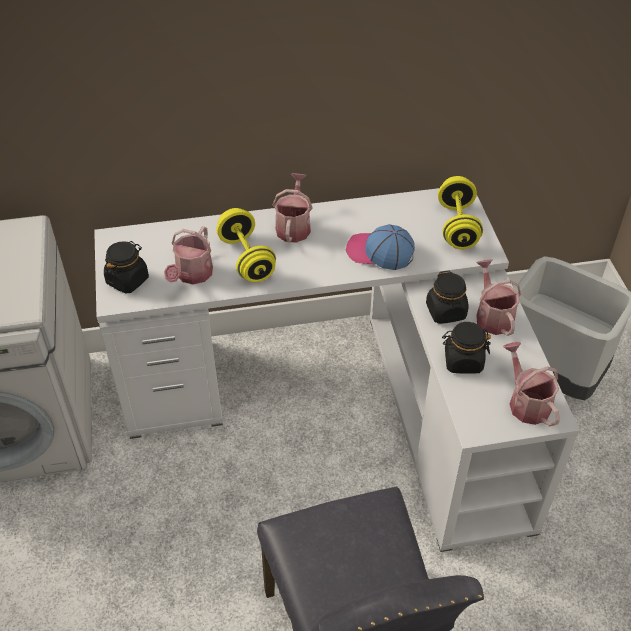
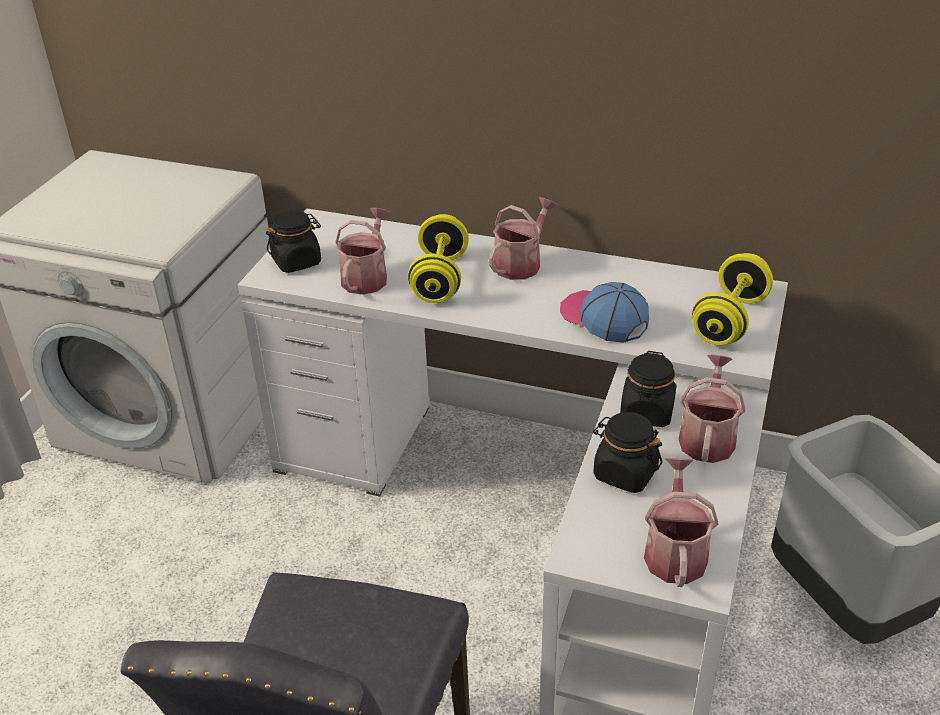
camera: 30 degrees right, 10 degrees down
(192, 275) = (367, 277): watering can -> watering can turned 150 degrees clockwise

